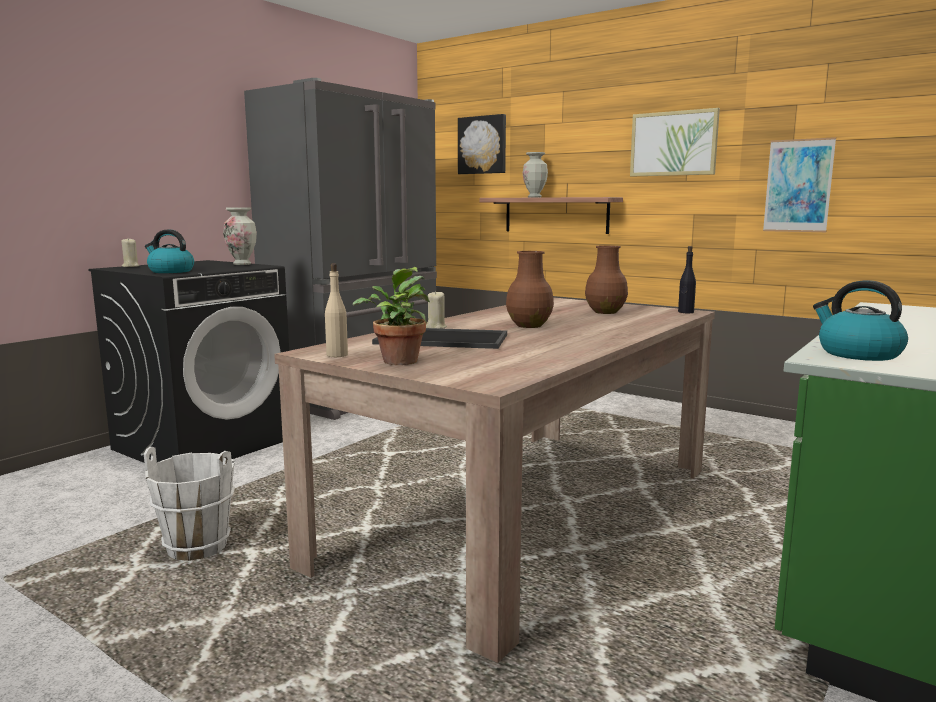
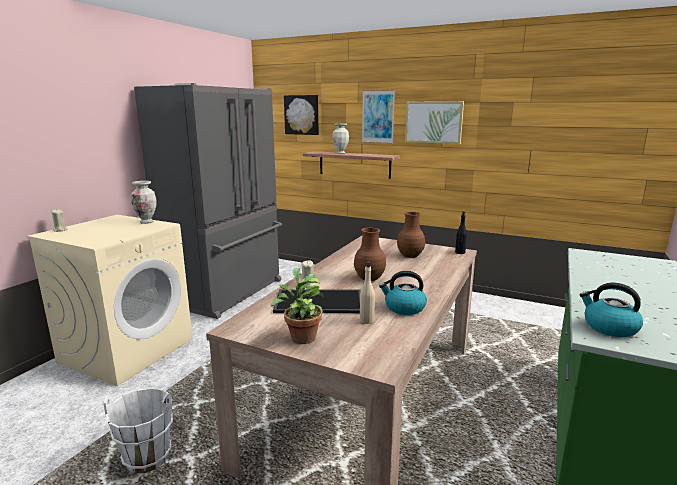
camera: 10 degrees left, 5 degrees up
(170, 271) = (96, 239): kettle -> kettle (404, 308)
(205, 443) = (127, 350): black washing machine -> beige washing machine
(337, 355) = (254, 332): beige bottle -> beige bottle (366, 320)
(798, 186) = (513, 154): picture -> picture (378, 117)

